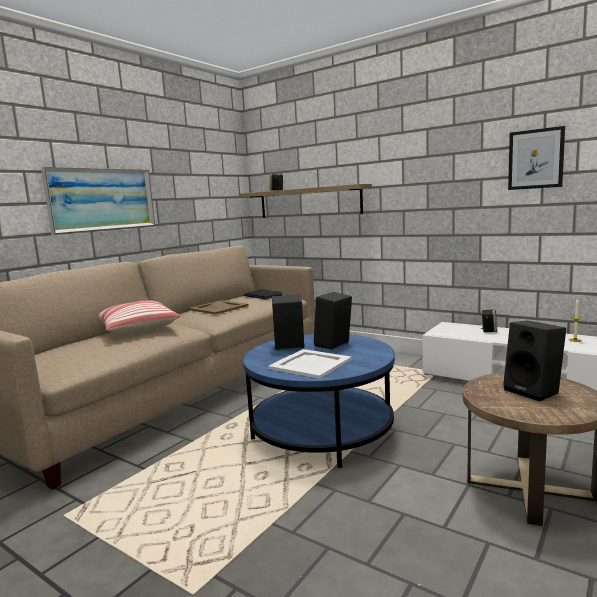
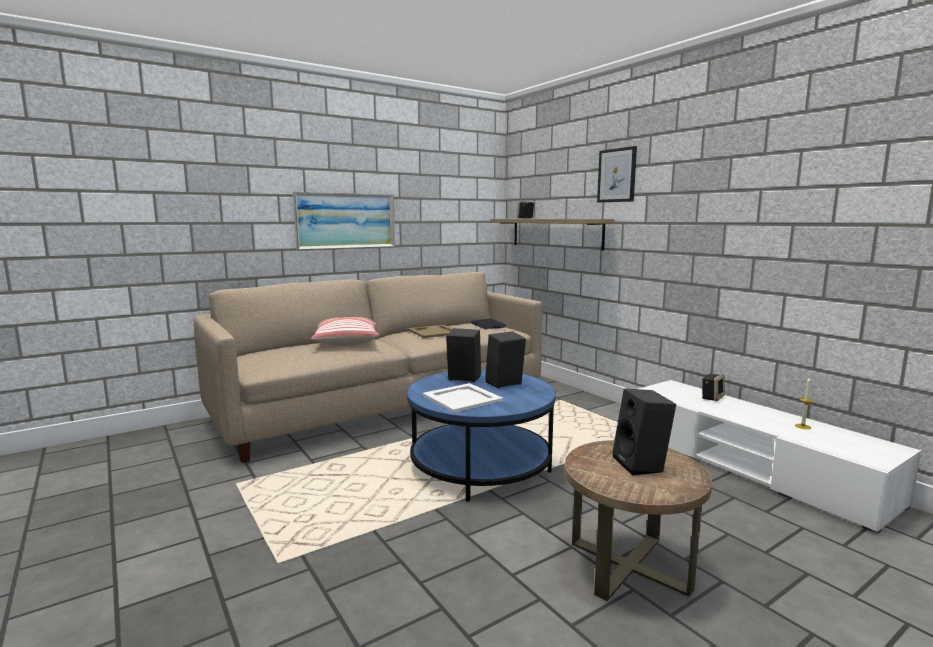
camera: 20 degrees right, 0 degrees up
(535, 159) = (785, 205): picture -> picture (617, 175)

